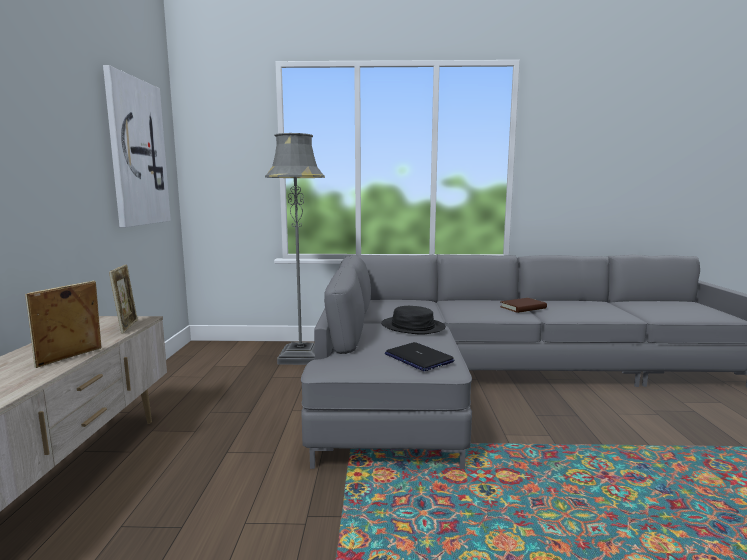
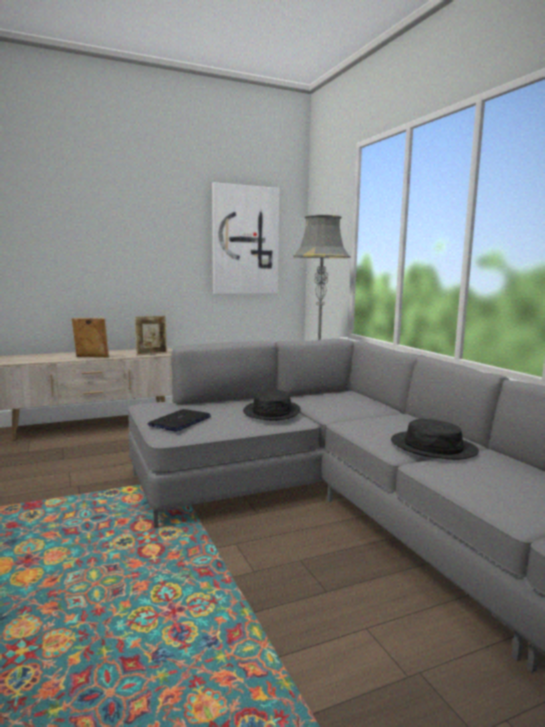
camera: 65 degrees right, 0 degrees up
(523, 308) = (433, 447): brown book -> black hat

